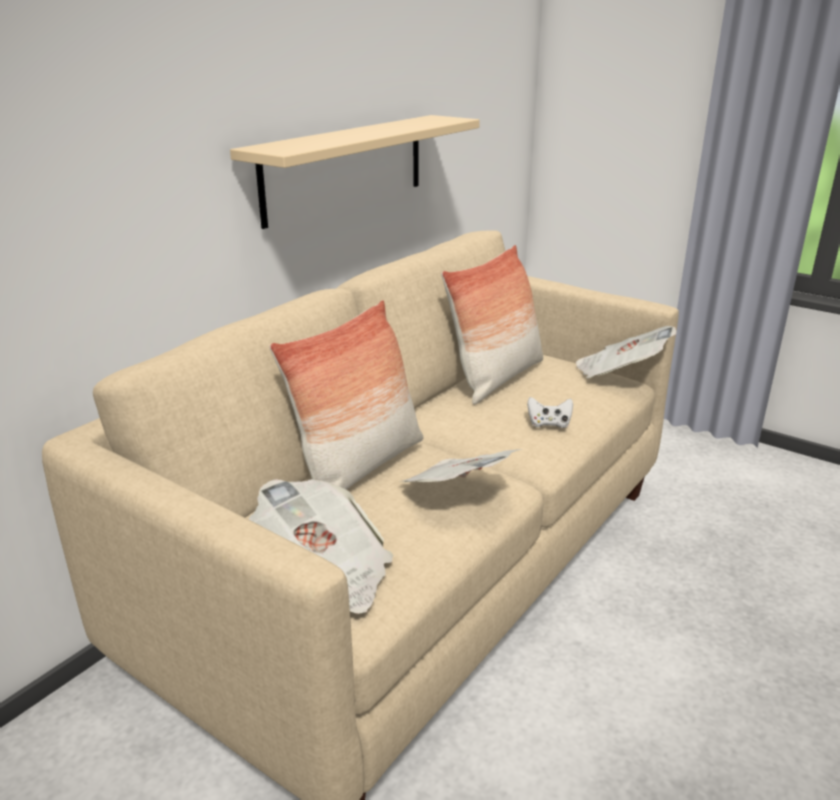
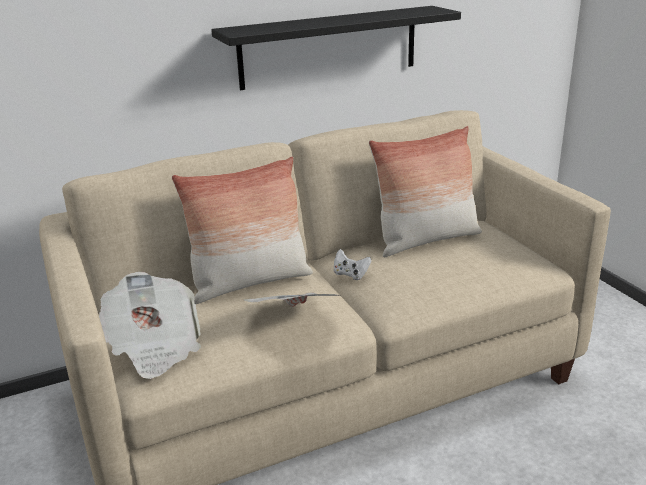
camera: 30 degrees right, 0 degrees up
(345, 168) = (329, 47): beige shelf -> black shelf
(549, 424) = (427, 286): white game controller -> white game controller (350, 274)
(619, 373) = (540, 258): newspaper -> none

